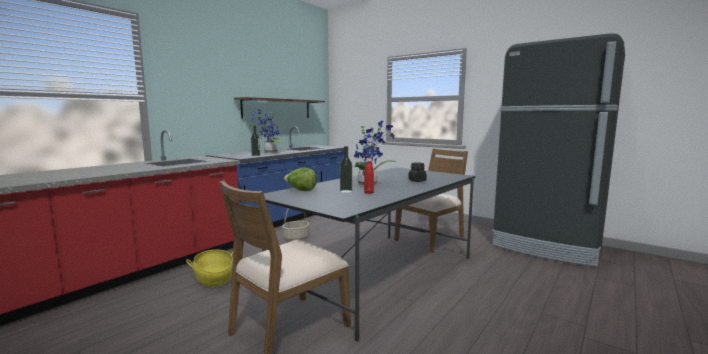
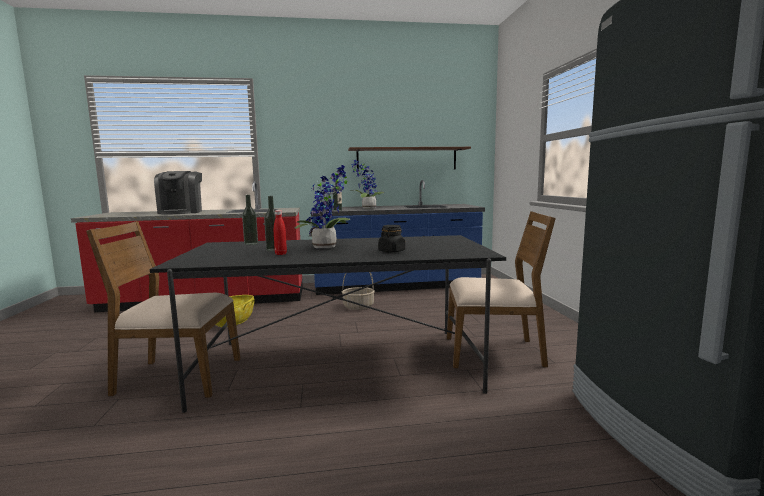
camera: 45 degrees right, 0 degrees up
(90, 171) = (181, 212): none -> coffee machine
(301, 190) = (251, 244): lettuce -> bottle

